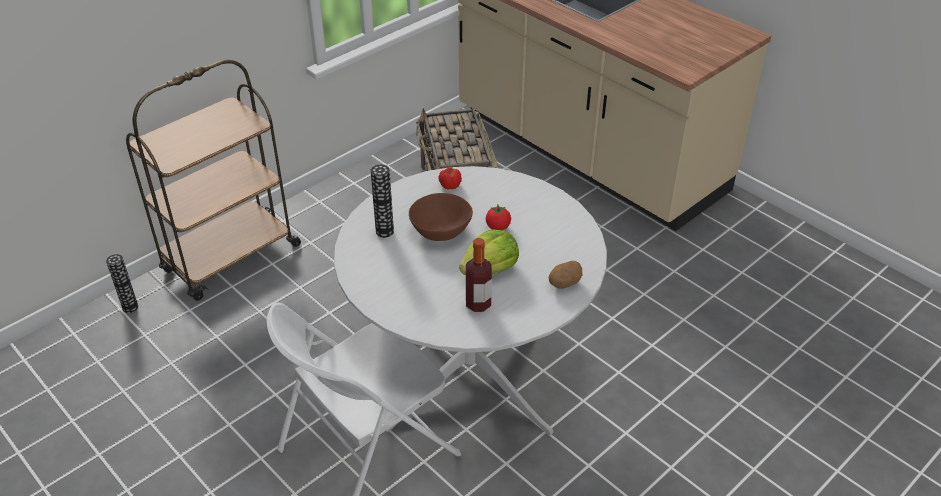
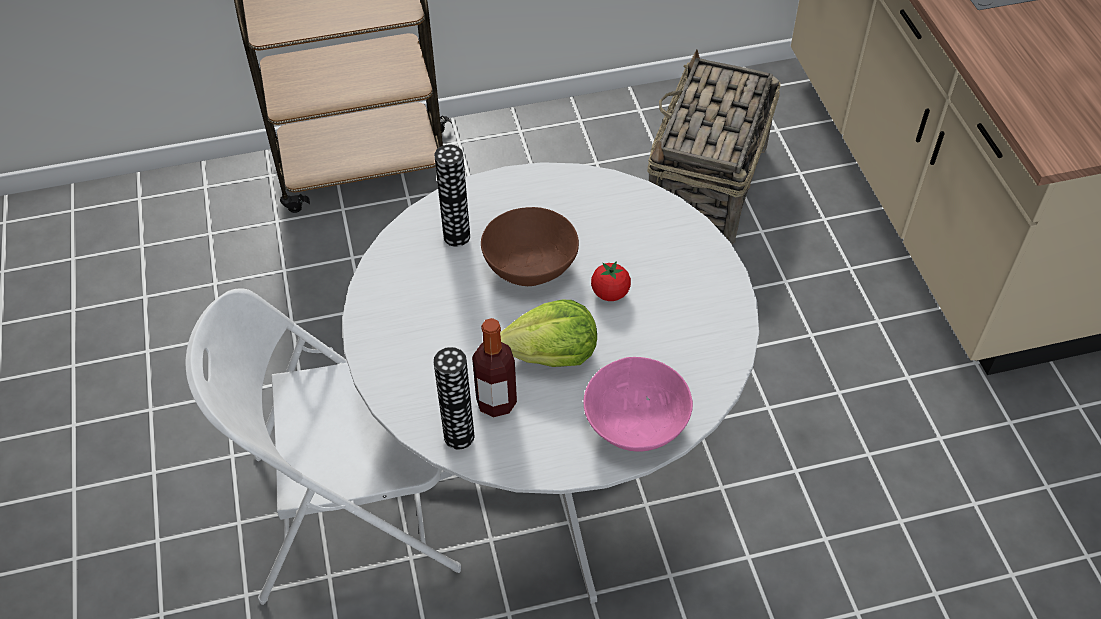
camera: 30 degrees right, 10 degrees up
(130, 307) = (216, 190): vase -> vase (459, 436)
(449, 185) = (593, 199): tomato -> none
(564, 283) = (636, 424): potato -> pink bowl

